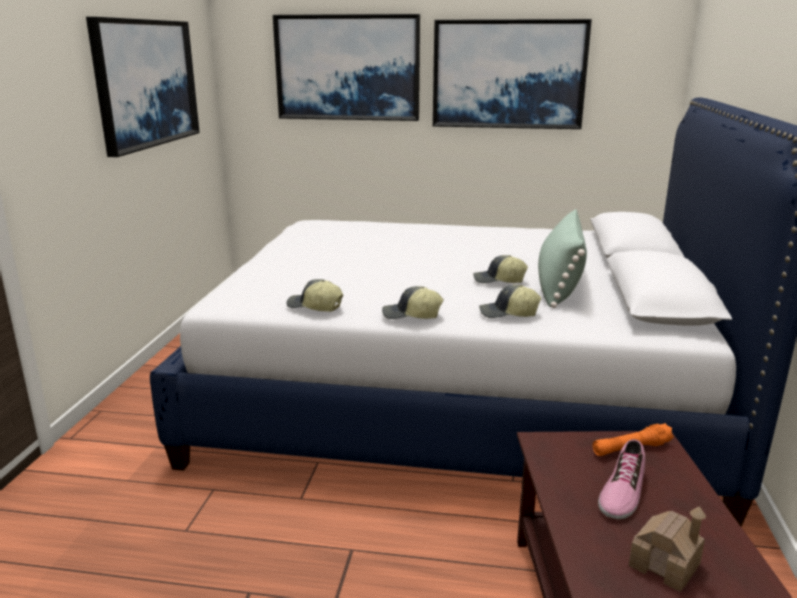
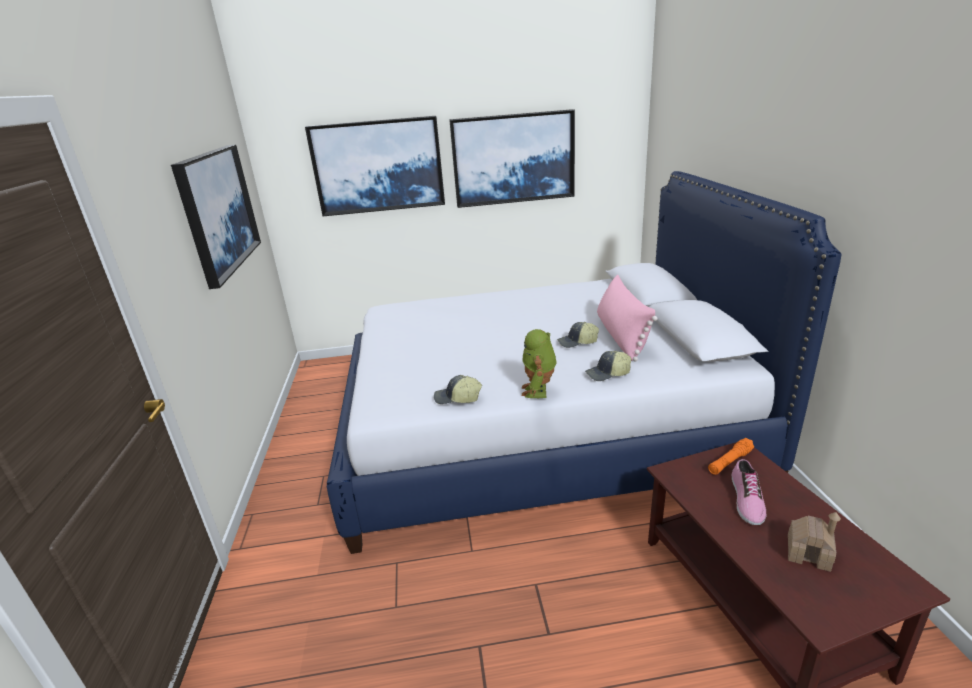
camera: 15 degrees left, 5 degrees up
(411, 316) = (539, 391): cap -> toy robot
(559, 283) = (621, 336): green pillow -> pink pillow

